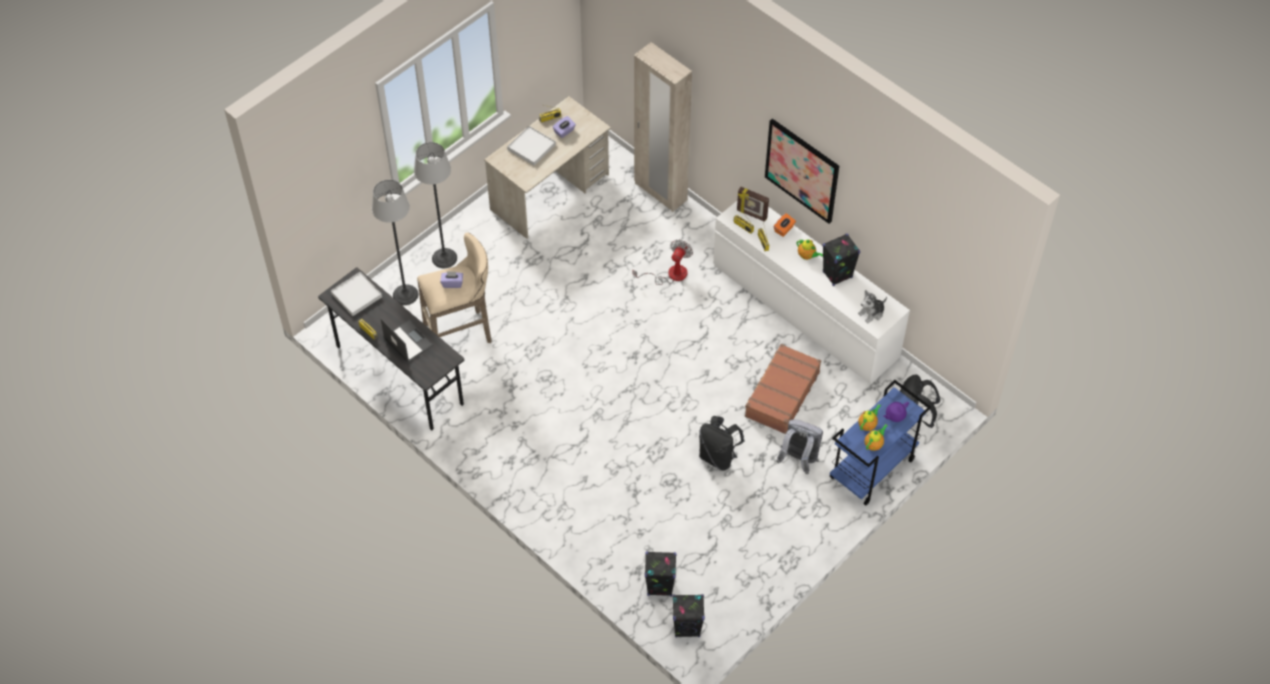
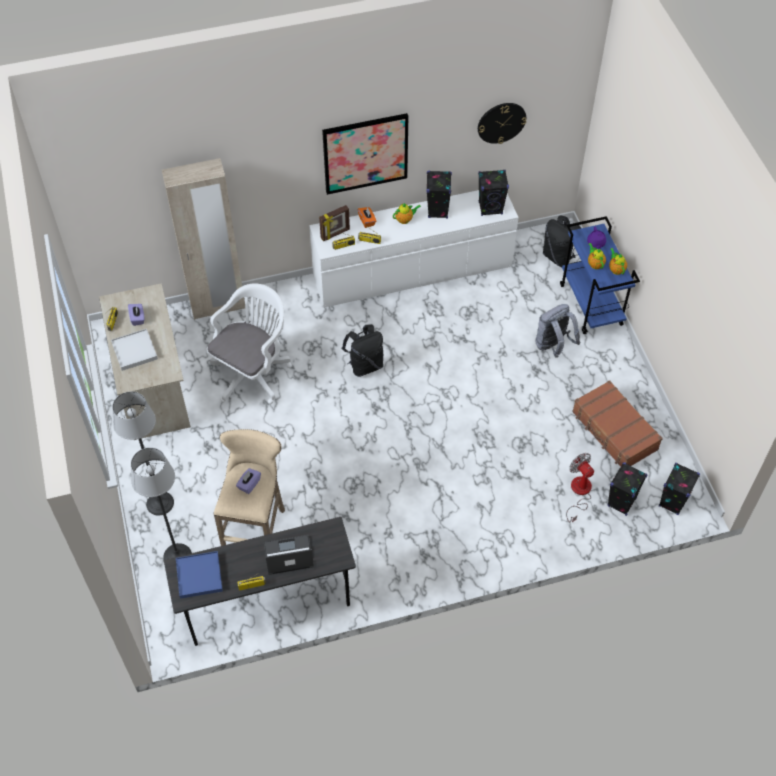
camera: 60 degrees left, 0 degrees up
(357, 295) = (199, 575): white tray -> blue tray
(610, 252) = (253, 372): none -> white office chair
(670, 274) = (309, 341): fan -> fan (579, 493)
(718, 456) = (517, 398): black backpack -> black backpack (365, 365)
(781, 394) = (483, 326): brown suitcase -> brown suitcase (614, 431)
(871, 313) = (490, 208): plush toy -> black speaker
(916, 248) = (501, 122): none -> wall clock

